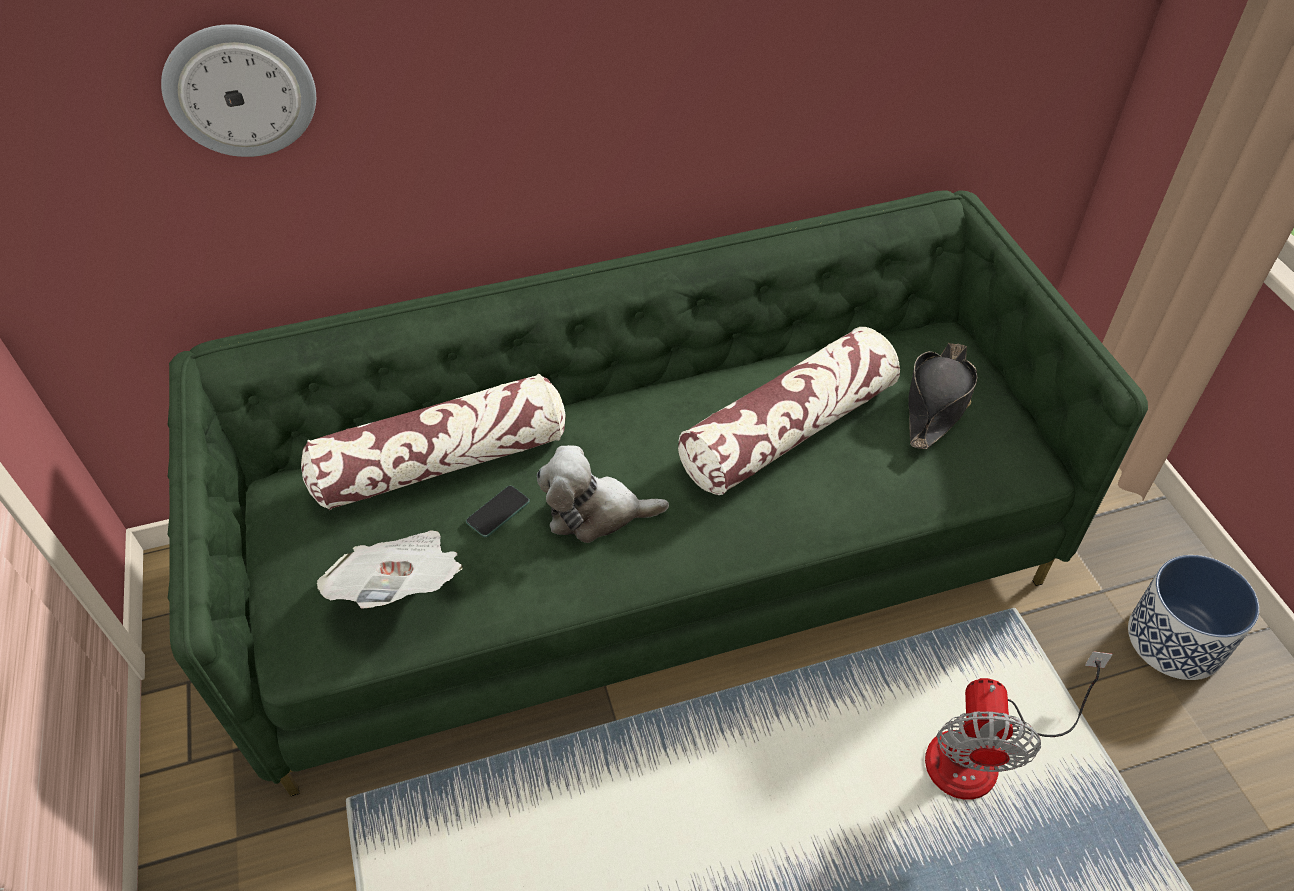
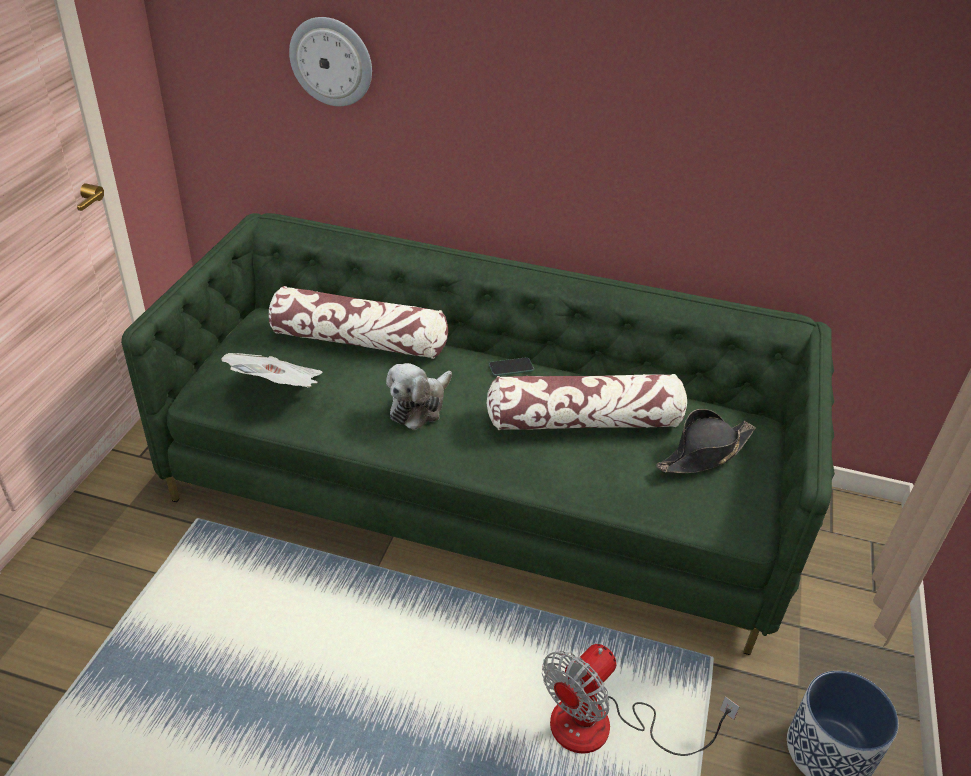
camera: 30 degrees right, 10 degrees down
(498, 512) = (364, 378): phone -> phone (511, 367)
(596, 513) = (419, 406): plush toy -> plush toy turned 90 degrees counterclockwise

